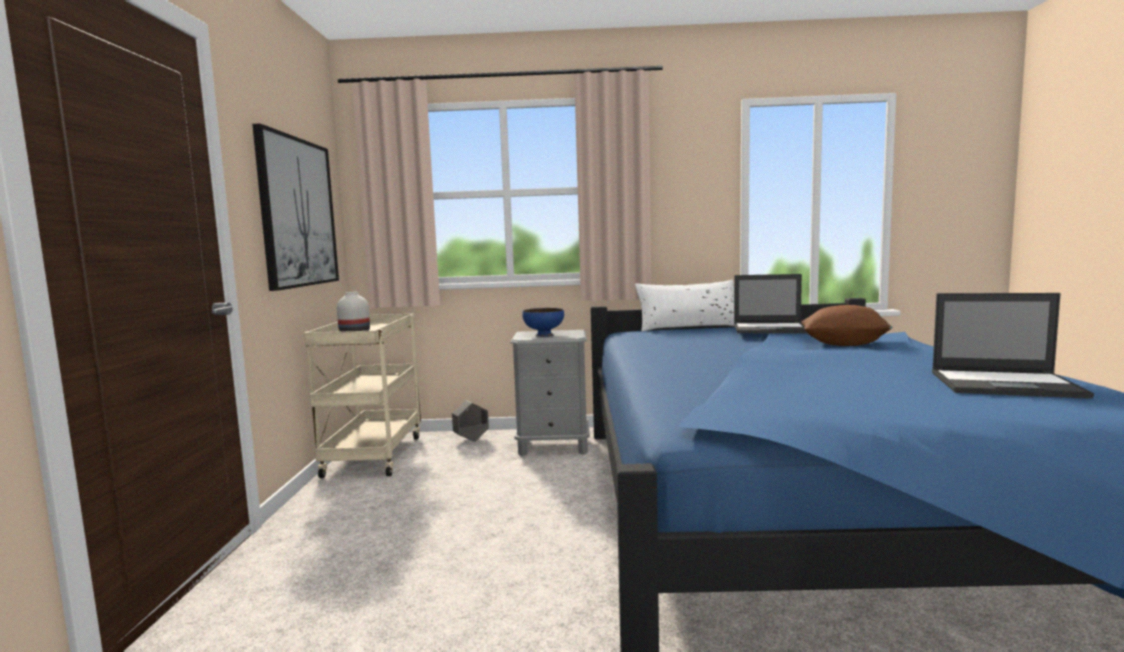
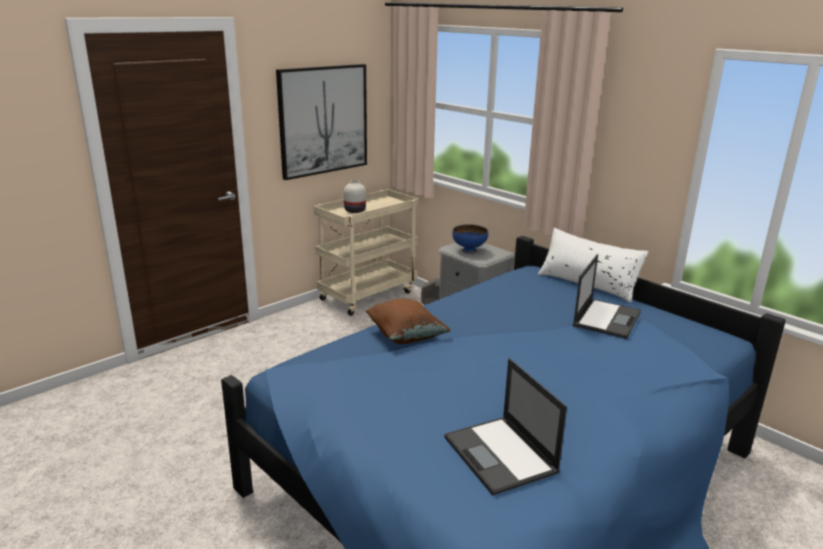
camera: 45 degrees right, 15 degrees up
(770, 329) = (607, 318): laptop -> laptop turned 120 degrees counterclockwise
(844, 345) = (595, 364): brown pillow -> brown pillow (405, 336)

